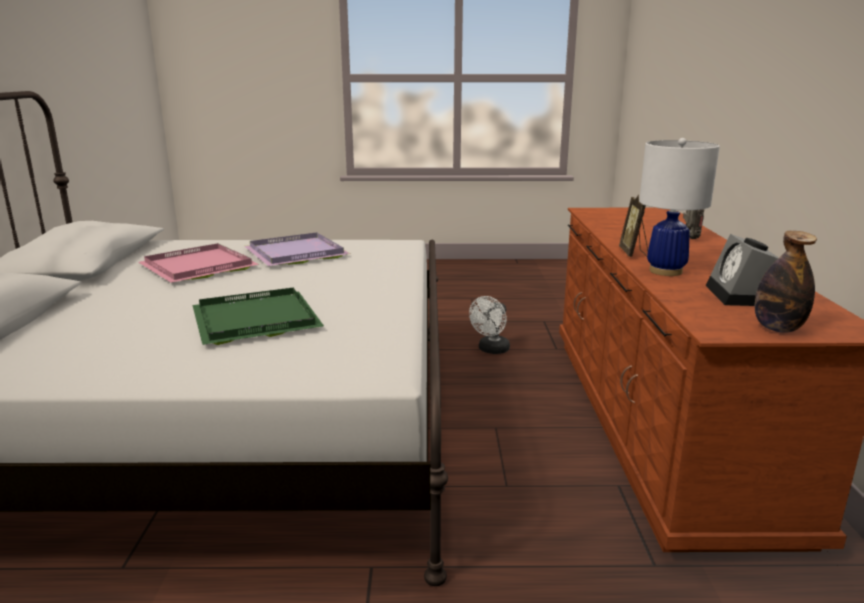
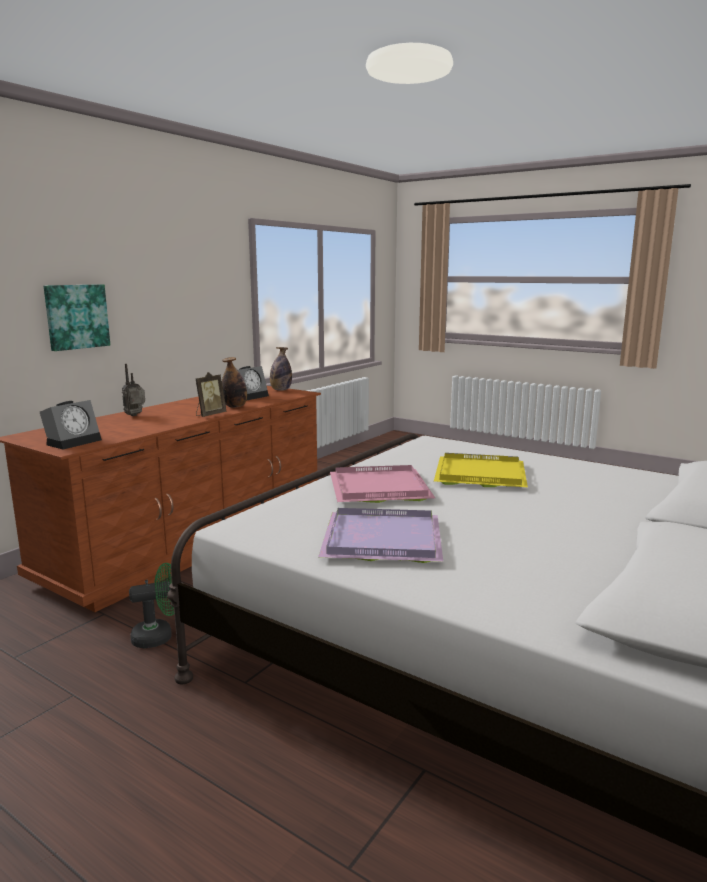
camera: 145 degrees left, 5 degrees down
(196, 267) = (519, 545): pink tray -> pink tray (381, 489)
(257, 319) = (478, 475): green tray -> yellow tray
(491, 350) = (159, 636): white fan -> green fan
(608, 213) = (74, 441): none -> alarm clock
(665, 271) = (235, 406): white table lamp -> bottle
(771, 112) = (76, 316): none -> picture

